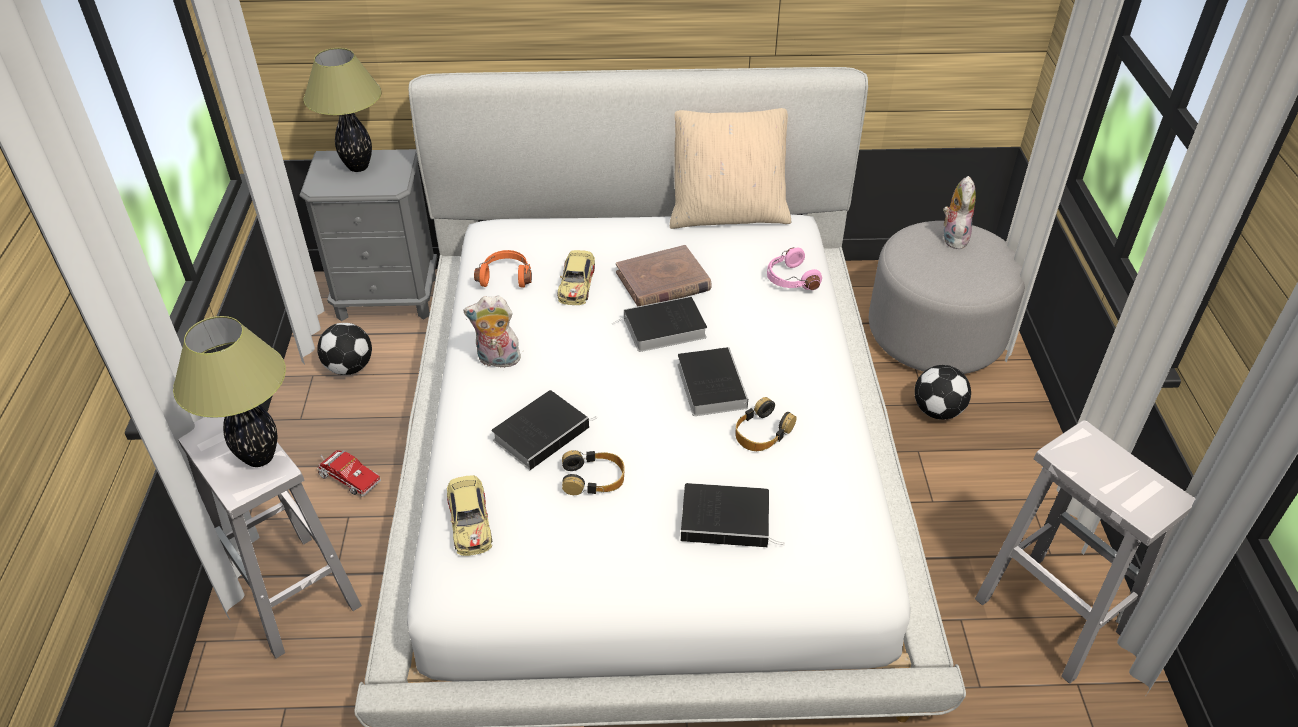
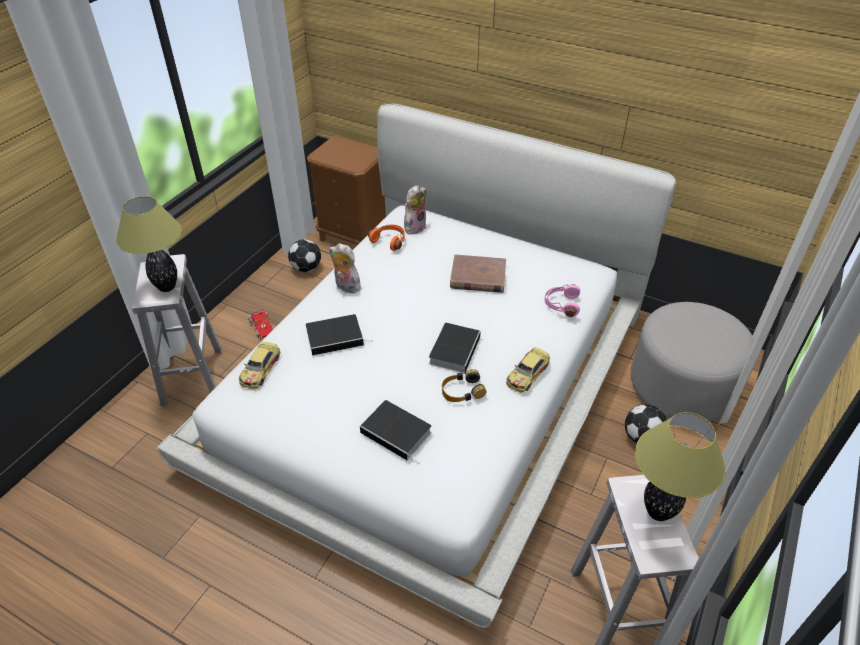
camera: 30 degrees right, 0 degrees up
(357, 167) = (347, 150): table lamp -> table lamp (657, 512)
(388, 297) = (354, 236): grey nightstand -> brown nightstand
(576, 283) = (426, 259): toy car -> toy car (527, 373)
(593, 478) = (342, 375): headphones -> none
(662, 329) = (453, 305): book -> none
(728, 214) = (555, 250): beige pillow -> none
(953, 237) = (710, 320): plush toy -> plush toy (414, 227)

